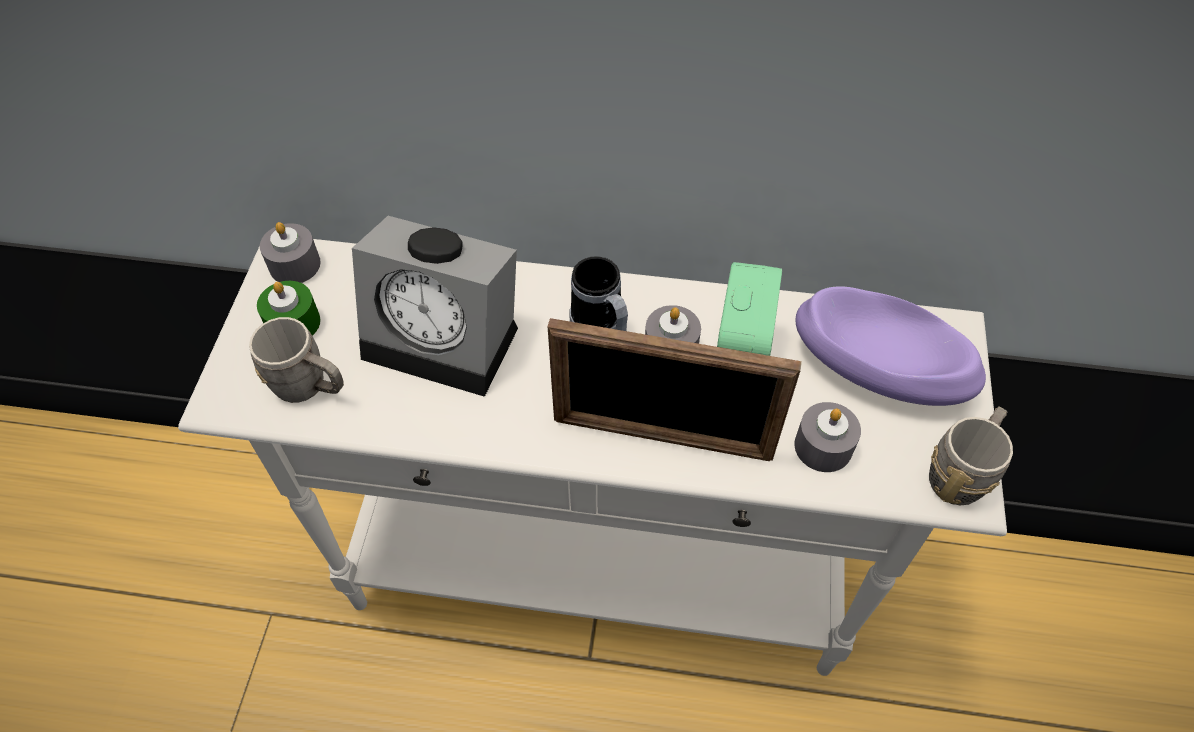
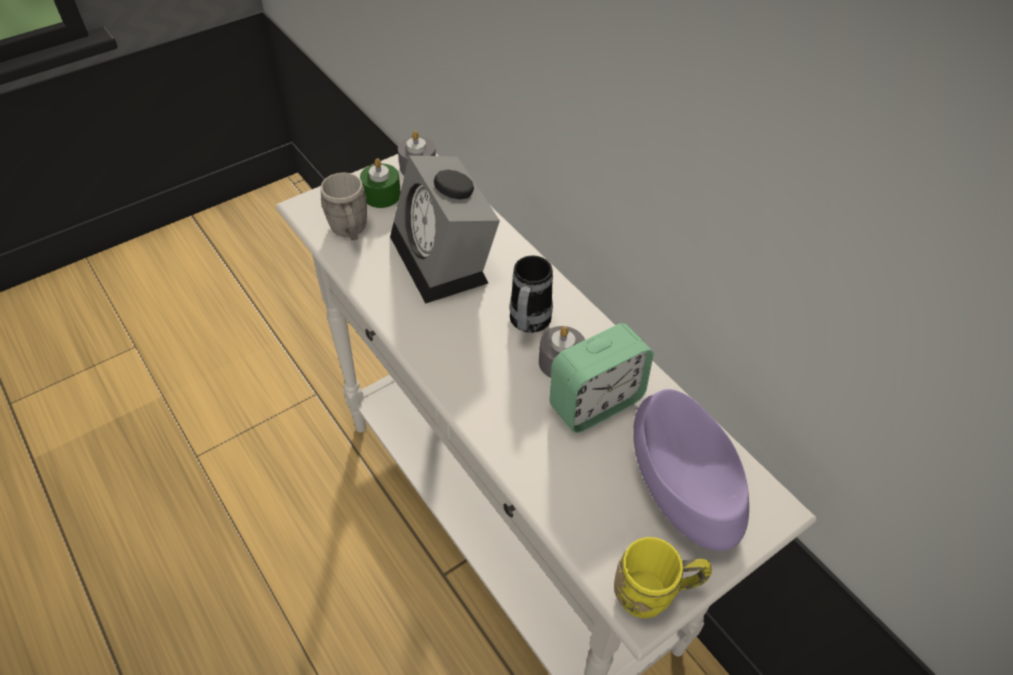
camera: 45 degrees right, 5 degrees down
(662, 437) = (491, 404): picture frame -> none
(823, 446) = (581, 494): grey candle -> none
(961, 472) = (655, 593): grey mug -> yellow mug

